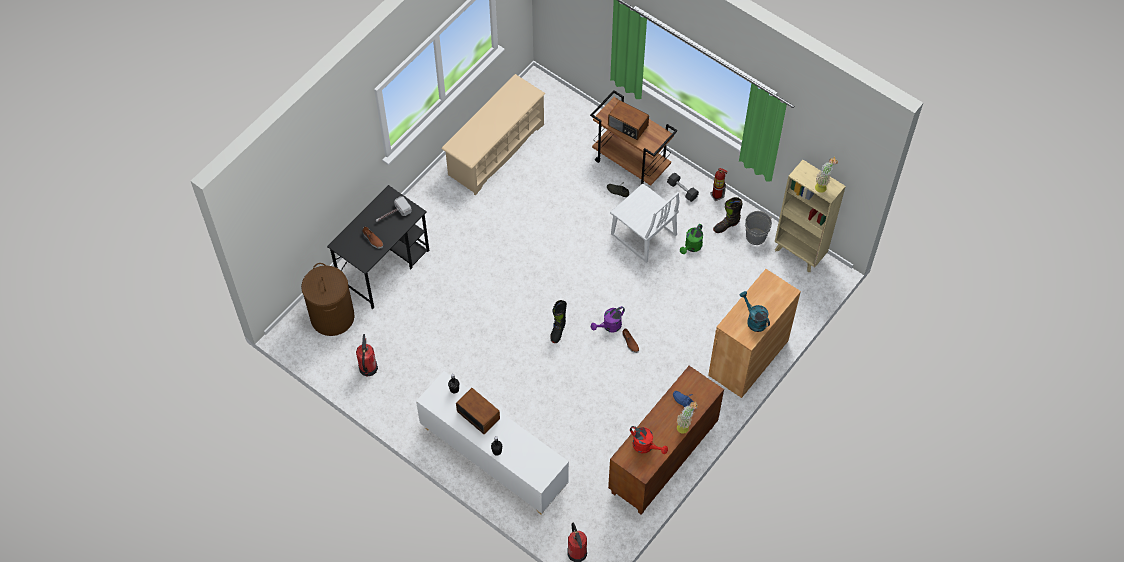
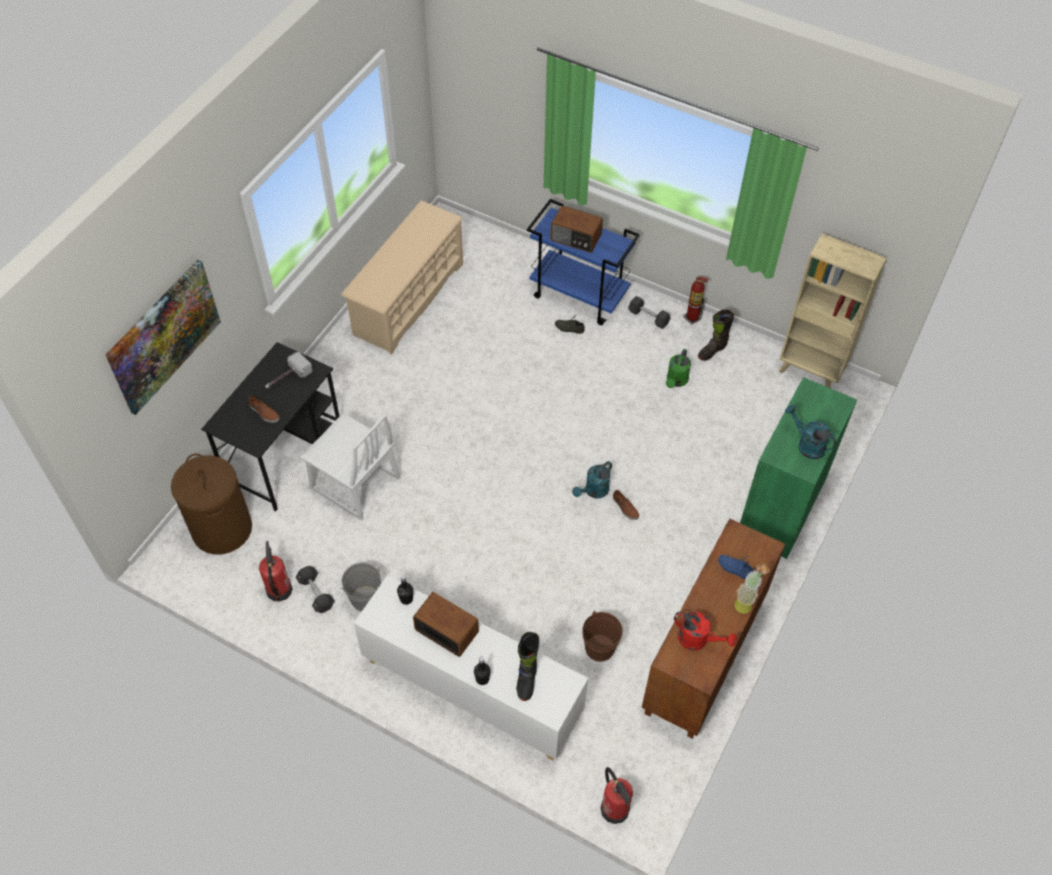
camera: 10 degrees left, 5 degrees down
(310, 185) = (164, 336): none -> picture
(394, 374) = (316, 593): none -> black dumbbell
(558, 331) = (527, 506): black boot -> black boot (526, 679)
(589, 443) = (600, 648): none -> brown bucket
(609, 326) = (594, 491): purple watering can -> turquoise watering can
(631, 164) = (579, 295): brown cart -> blue cart
(643, 235) = (612, 375): white chair -> white chair (355, 484)
(748, 358) = (782, 506): brown cabinet -> green cabinet
(756, 236) = (751, 359): grey bucket -> grey bucket (365, 598)
(822, 185) = (857, 260): potted plant -> none

